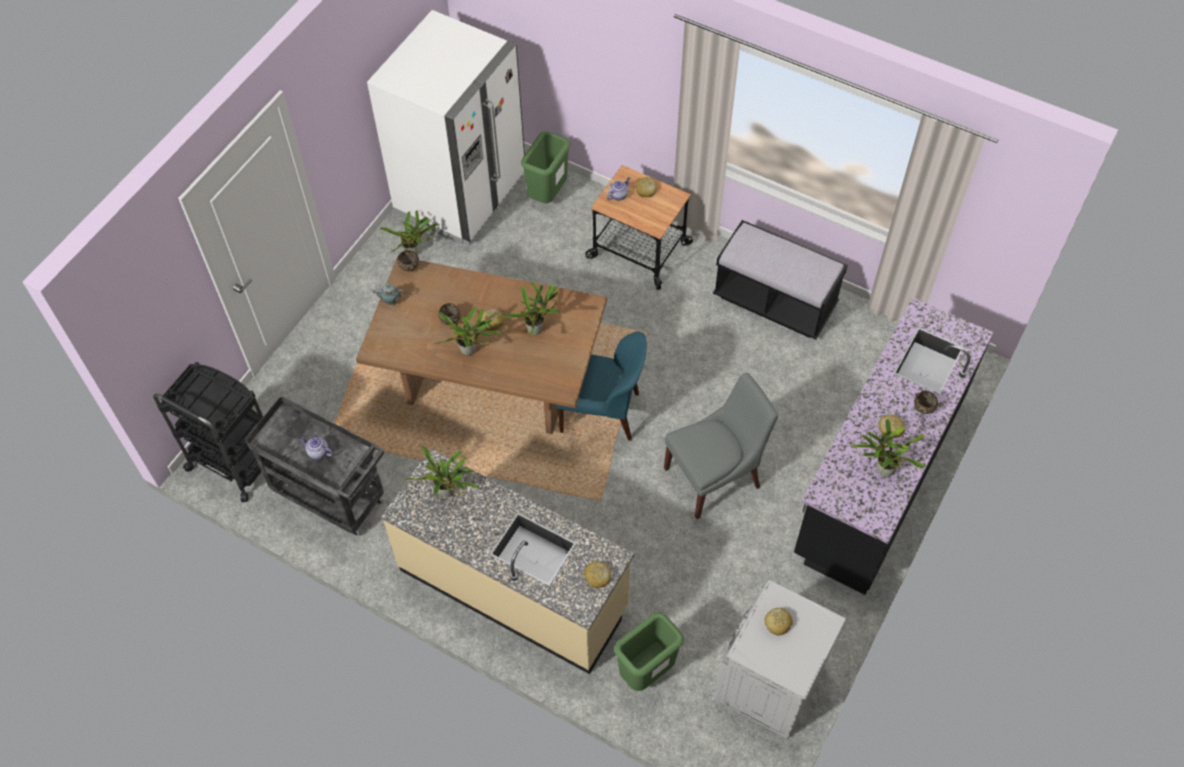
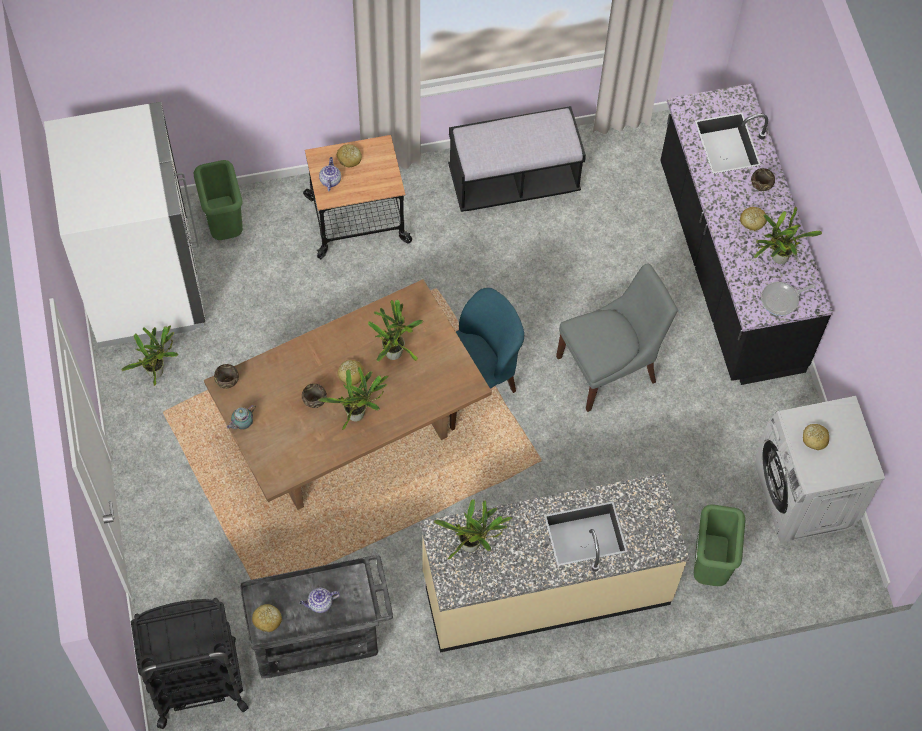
camera: 45 degrees left, 5 degrees up
(597, 577) = (656, 514): bread -> bread (267, 620)
(715, 476) = (609, 368): grey chair -> grey chair turned 45 degrees clockwise
(854, 501) = (781, 300): none -> frying pan

